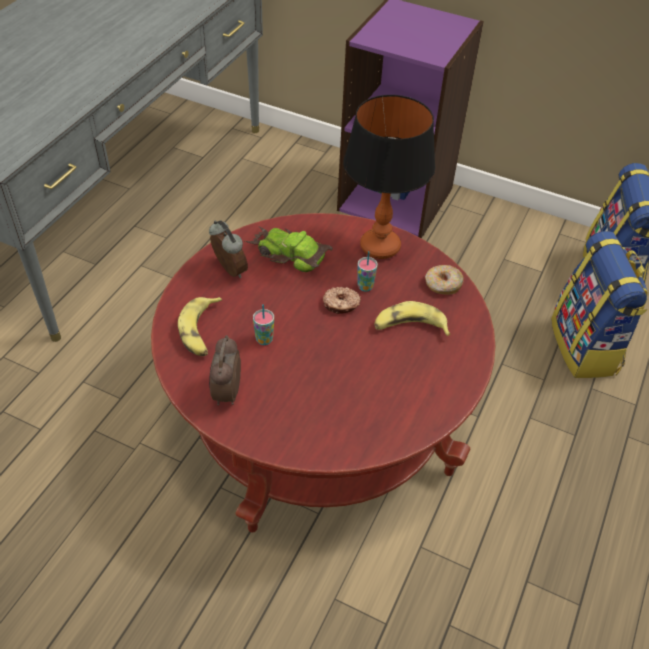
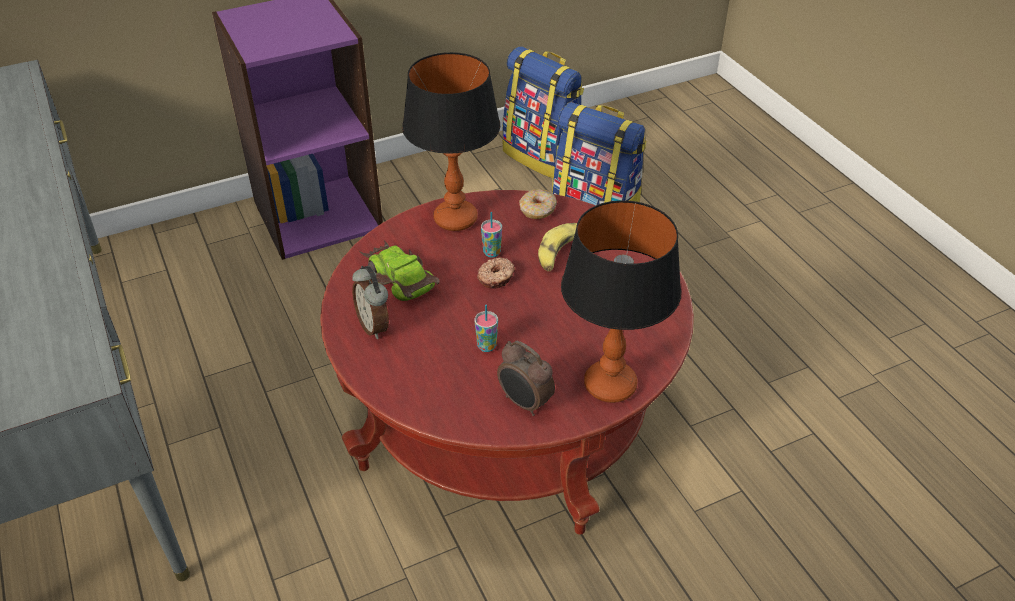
camera: 50 degrees left, 5 degrees down
(201, 331) = (432, 383): banana -> none
(228, 271) = (374, 326): alarm clock -> alarm clock turned 120 degrees counterclockwise
(288, 253) = (398, 277): toy car -> toy car turned 75 degrees clockwise
(291, 434) = (610, 384): none -> table lamp

